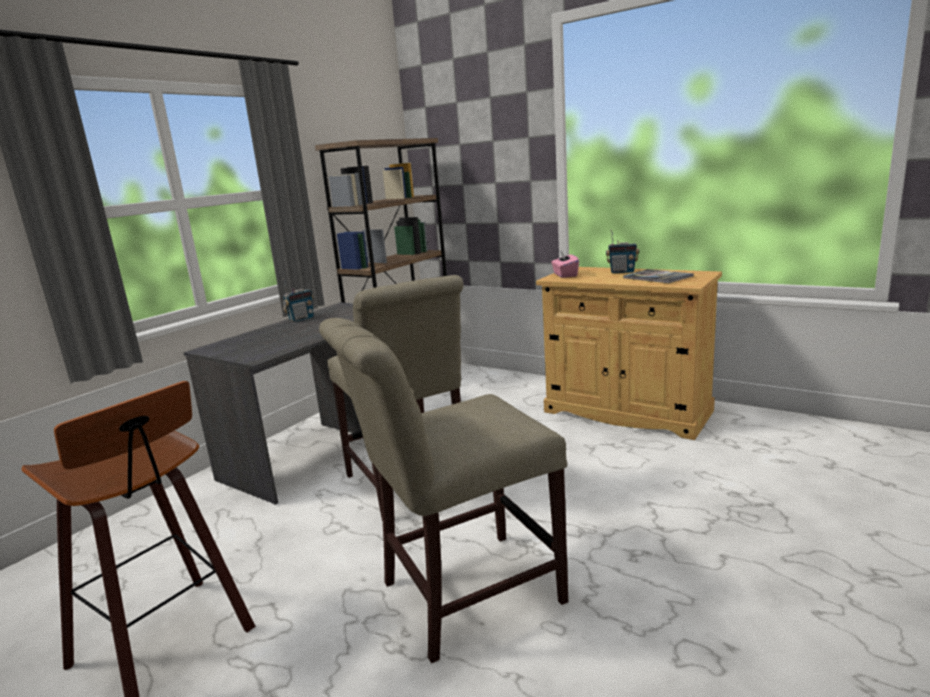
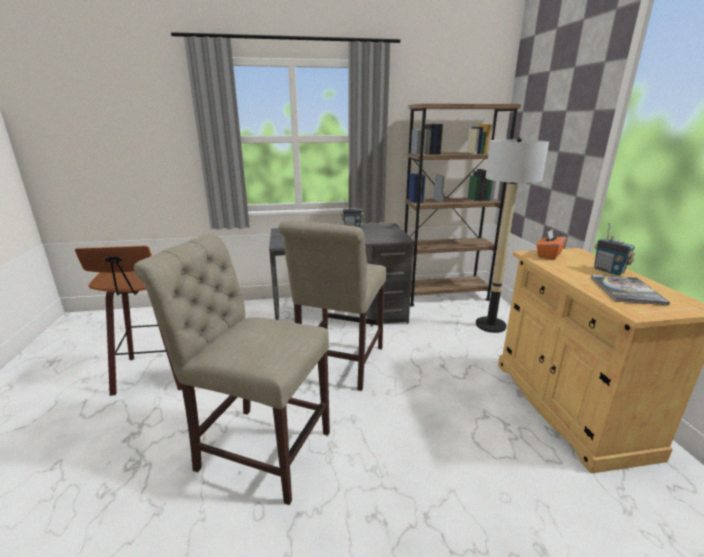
camera: 45 degrees right, 5 degrees up
(490, 387) = (491, 325): none -> floor lamp
(565, 275) = (548, 255): pink tissue box -> orange tissue box

